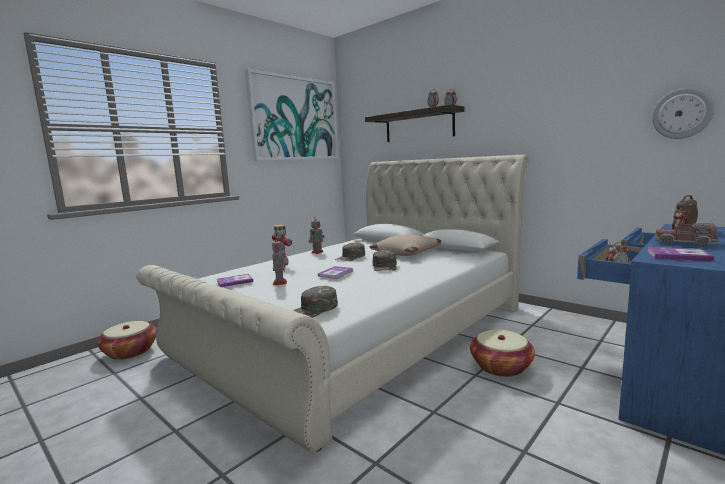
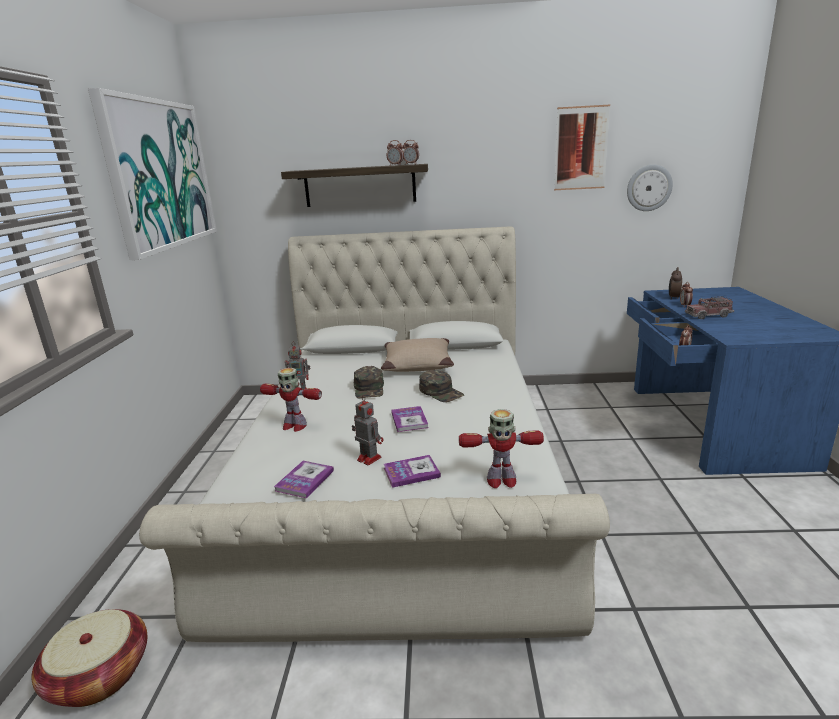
camera: 40 degrees left, 10 degrees up
(314, 310) = (500, 480): green cap -> toy robot
(501, 367) = (584, 463): basket -> none
(599, 80) = (581, 148): none -> picture
(678, 256) = (736, 332): book -> book (411, 472)

